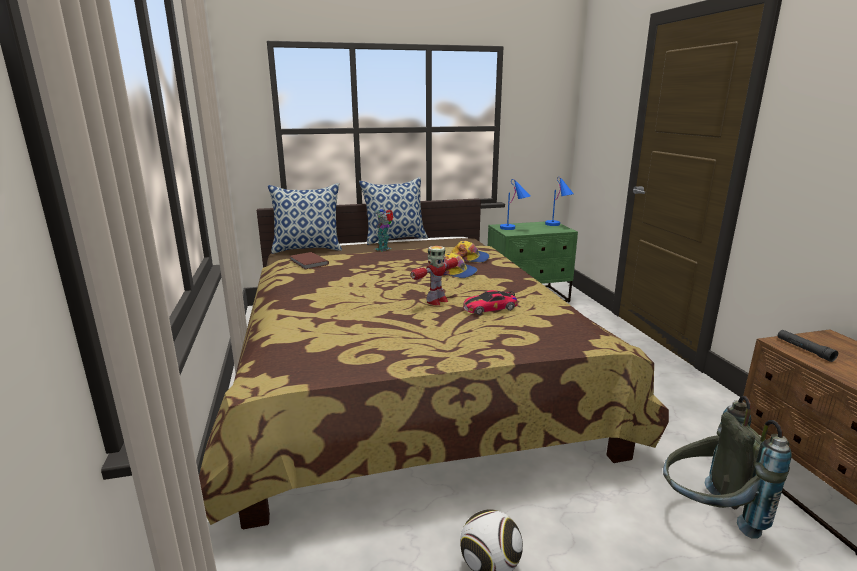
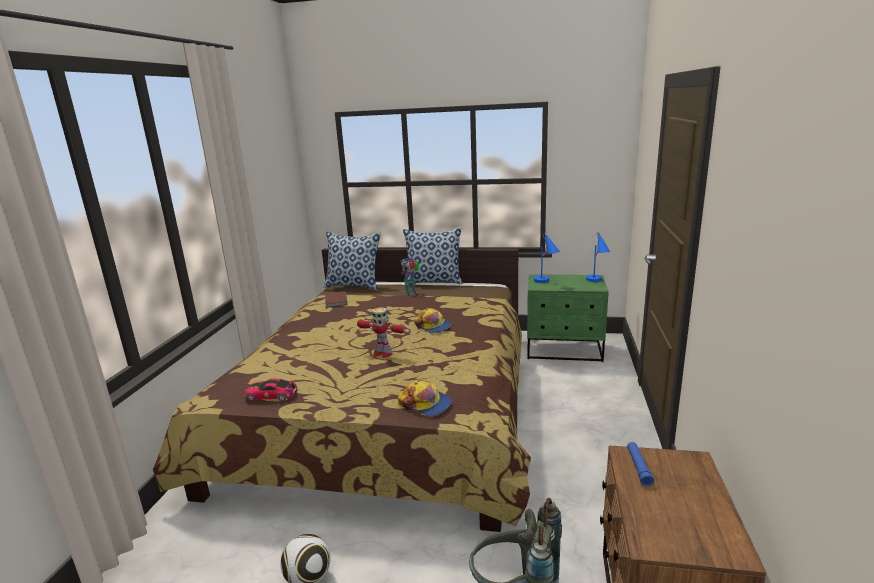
camera: 25 degrees right, 0 degrees up
(436, 301) = (382, 353): toy robot -> toy robot turned 45 degrees clockwise
(469, 258) = (463, 312): cap -> cap (425, 404)
(489, 308) = (414, 367): toy car -> toy car (271, 395)
(804, 349) = (638, 467): black flashlight -> blue flashlight

